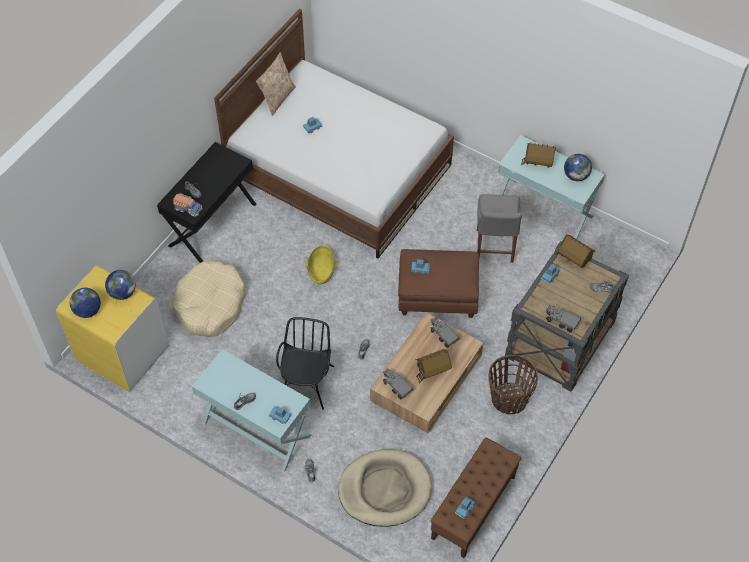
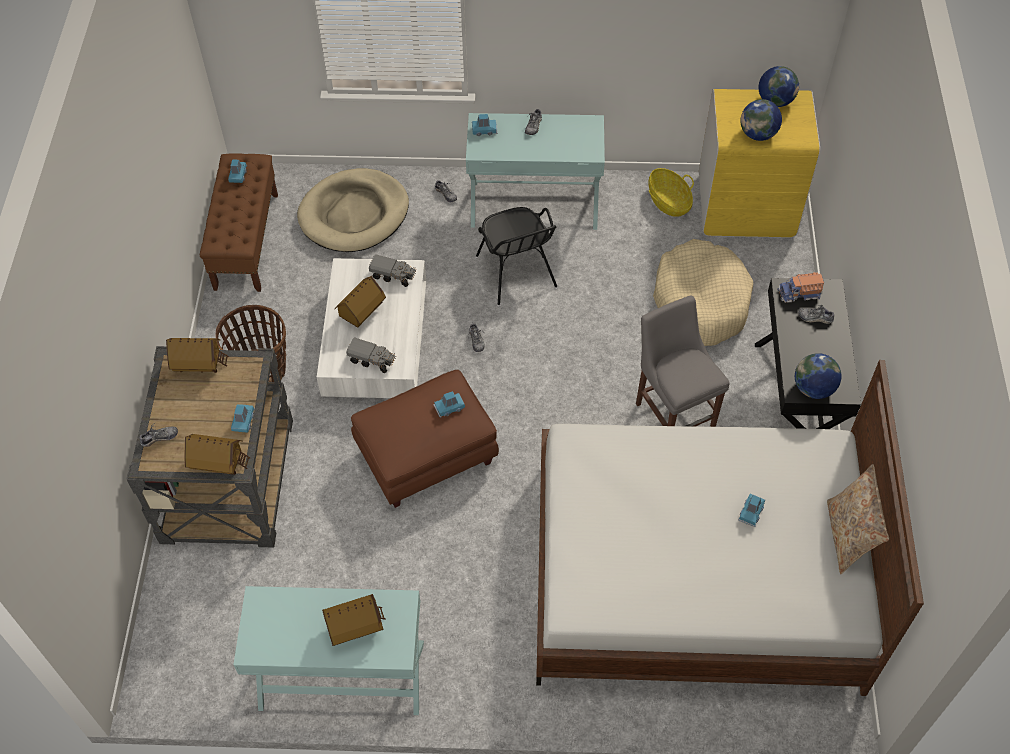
camera: 150 degrees right, 0 degrees up
(321, 271) = (602, 411): basket -> basket (668, 202)
(426, 381) = (376, 342): brown coffee table -> white coffee table
(494, 248) = (387, 570): grey chair -> grey chair (673, 411)
(561, 321) = (199, 365): toy truck -> toy house
(576, 176) = (280, 634): globe -> globe (813, 388)

